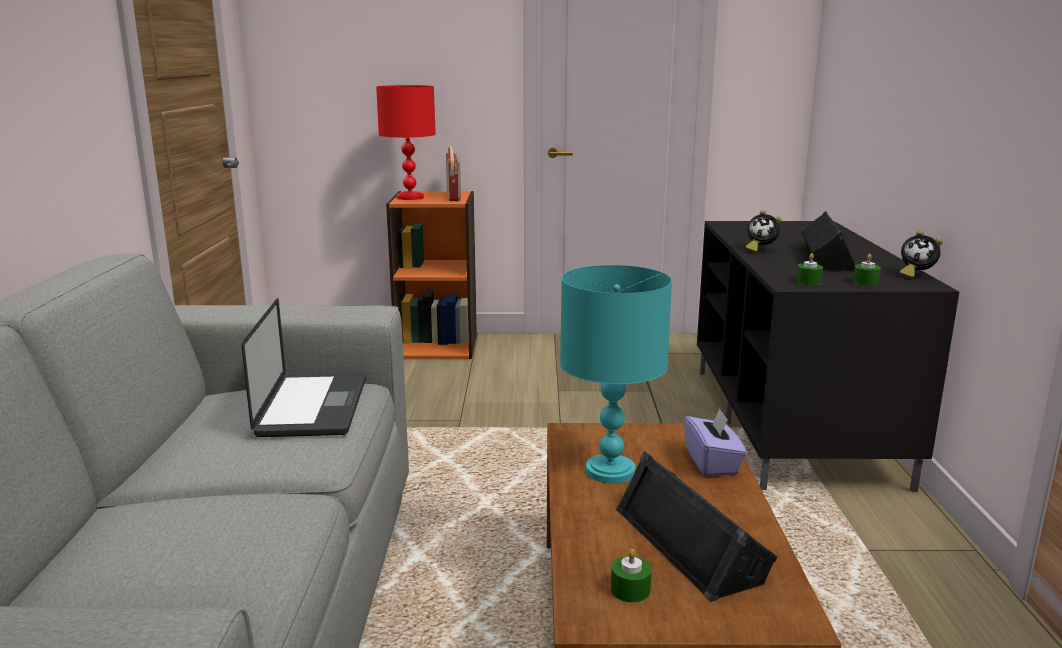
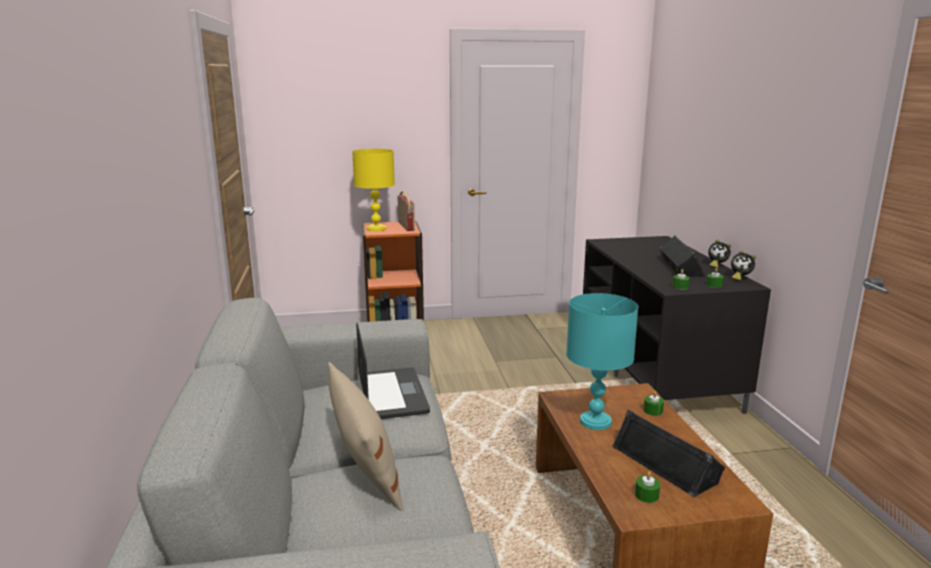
camera: 10 degrees left, 0 degrees up
(200, 498) = (363, 465): none -> beige pillow
(410, 197) = (376, 229): red table lamp -> yellow table lamp
(712, 463) = (653, 411): purple tissue box -> green candle
(760, 250) = (636, 262): alarm clock -> alarm clock (716, 265)

